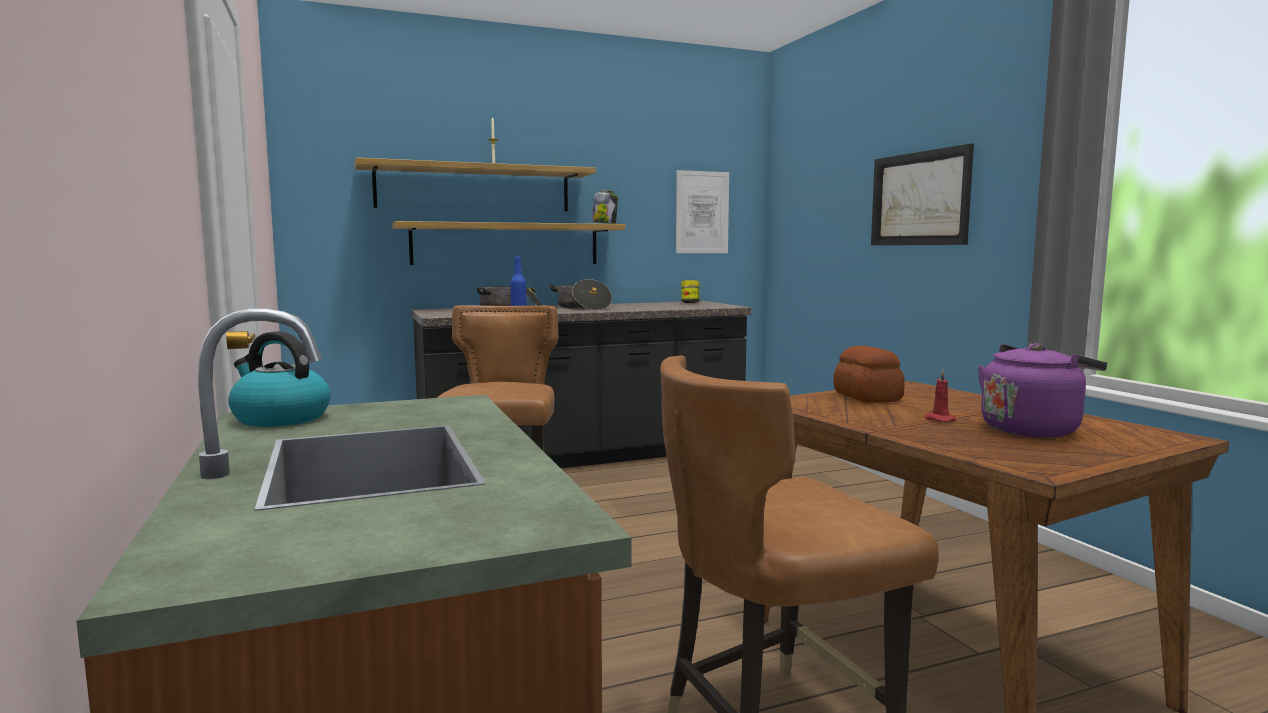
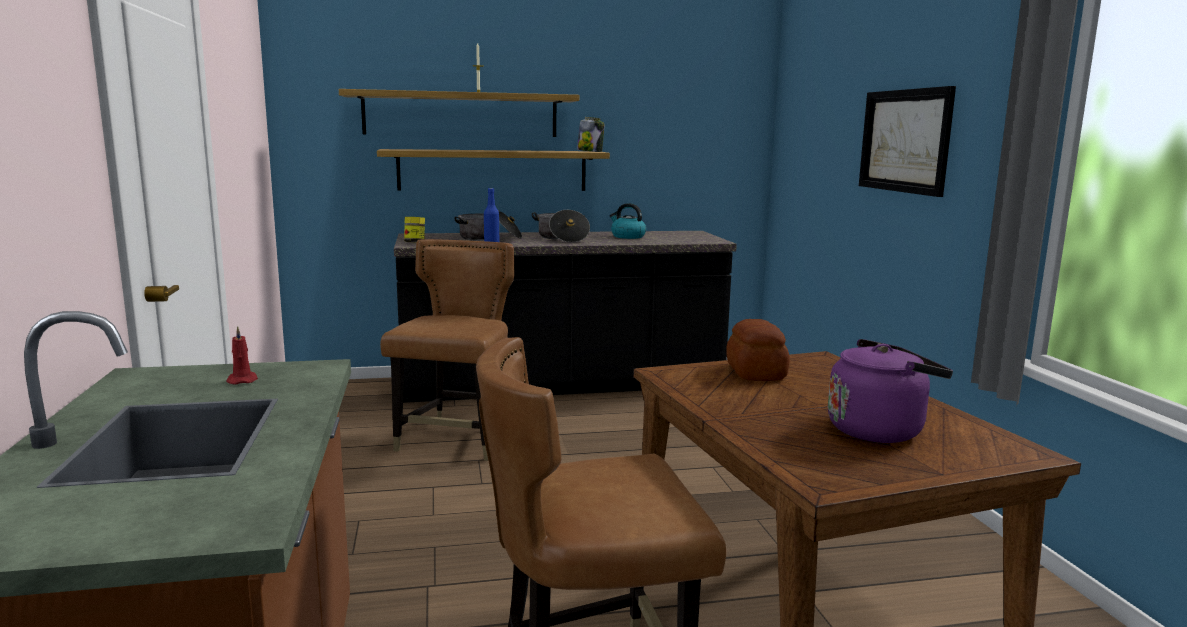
camera: 10 degrees right, 5 degrees up
(279, 418) = (152, 379): kettle -> kettle (627, 236)
(690, 303) = (680, 234): jar -> jar (415, 243)
(702, 212) = (701, 137): picture -> none
(938, 419) = (795, 408): red candle -> red candle (242, 380)

